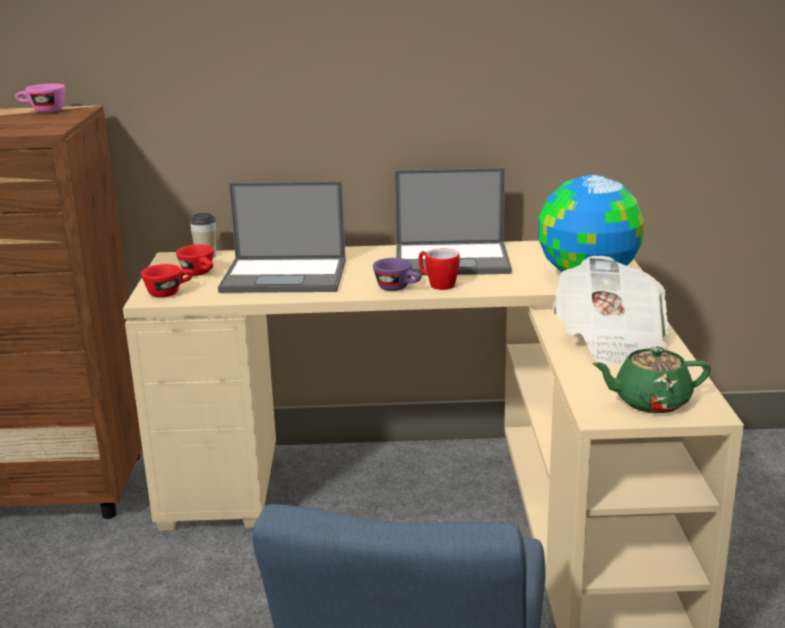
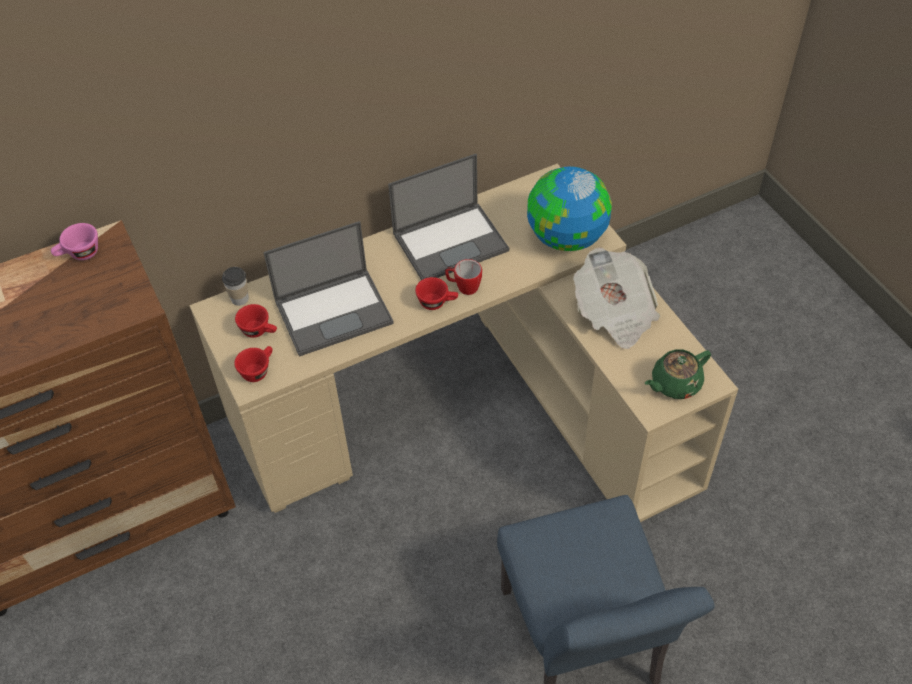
camera: 25 degrees left, 30 degrees up
(398, 288) = (437, 302): purple cup -> red cup

